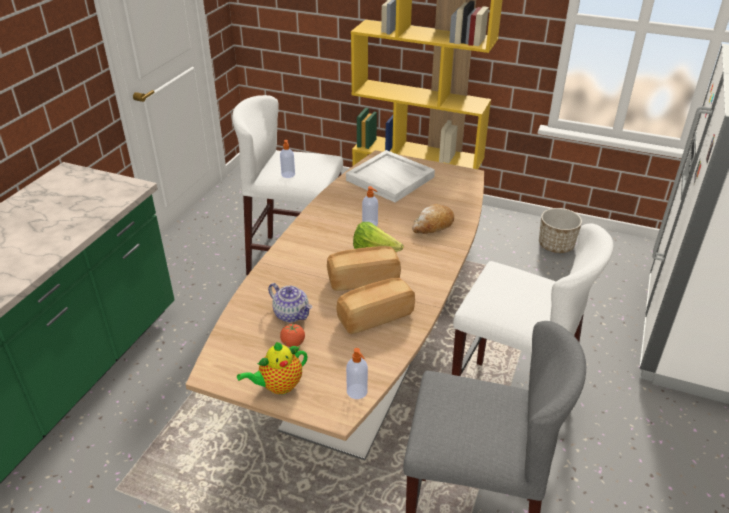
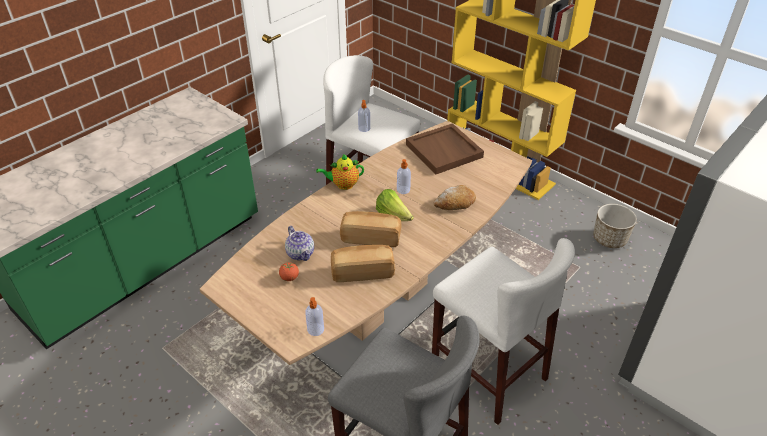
camera: 20 degrees right, 5 degrees up
(278, 386) = (261, 309): teapot -> teapot (343, 185)
(391, 178) = (444, 151): white tray -> brown tray

